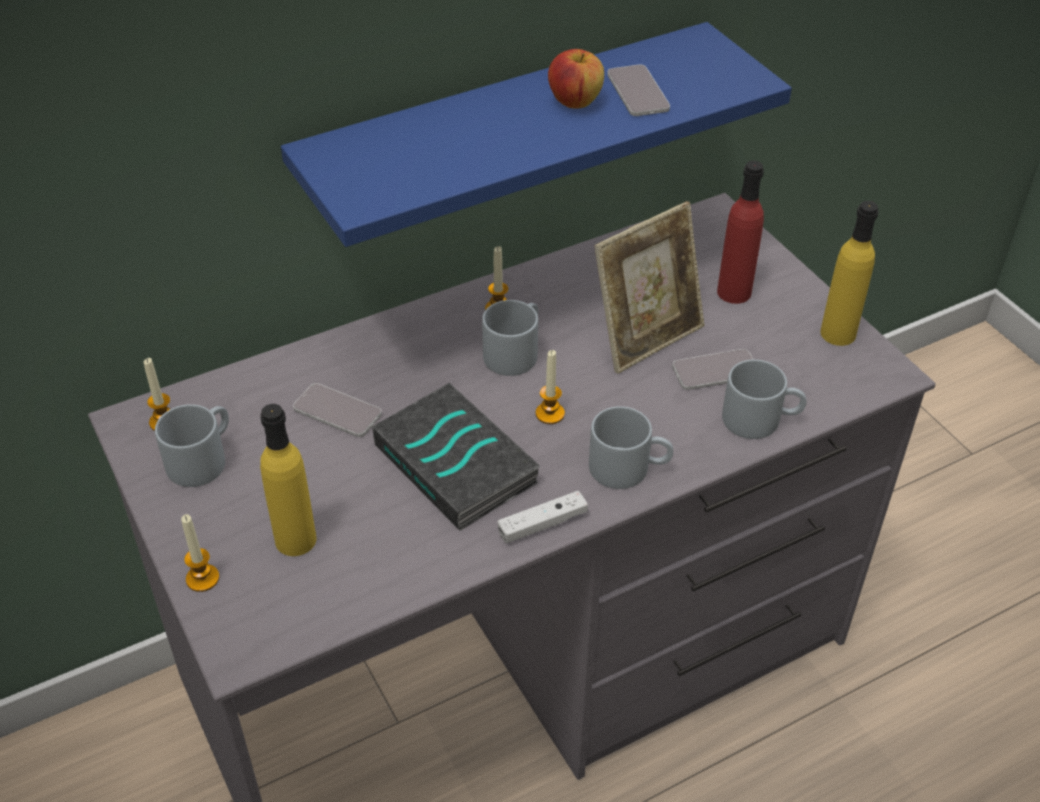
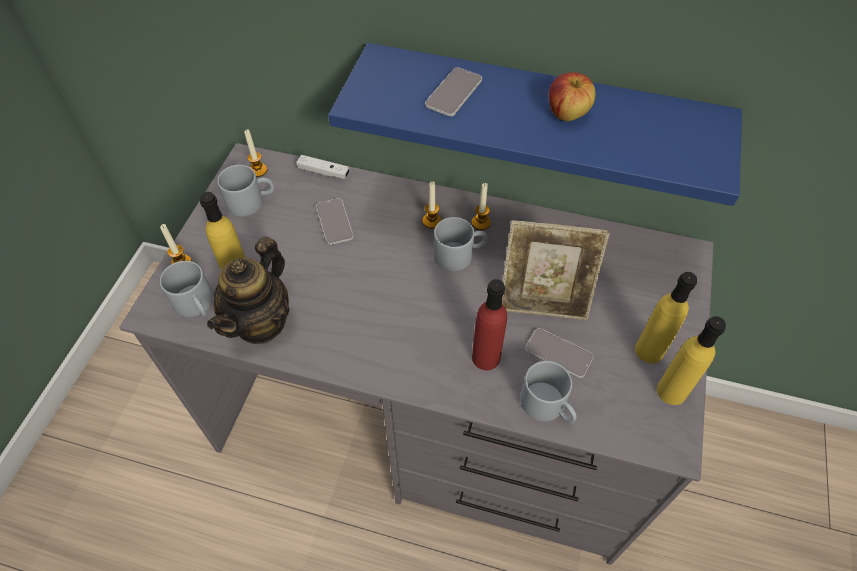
camera: 45 degrees right, 10 degrees up
(387, 561) = (261, 322): none -> teapot
(458, 464) = (354, 297): book -> none
(542, 524) = (352, 366): white game controller -> white game controller (324, 172)
(550, 414) = (433, 305): candle -> candle (431, 221)
(629, 467) = (436, 372): grey mug -> grey mug (197, 304)
(637, 92) = (618, 132): phone -> phone (454, 93)
(734, 292) = (634, 312): red bottle -> red bottle (486, 357)
(783, 314) = (649, 351): none -> yellow bottle

